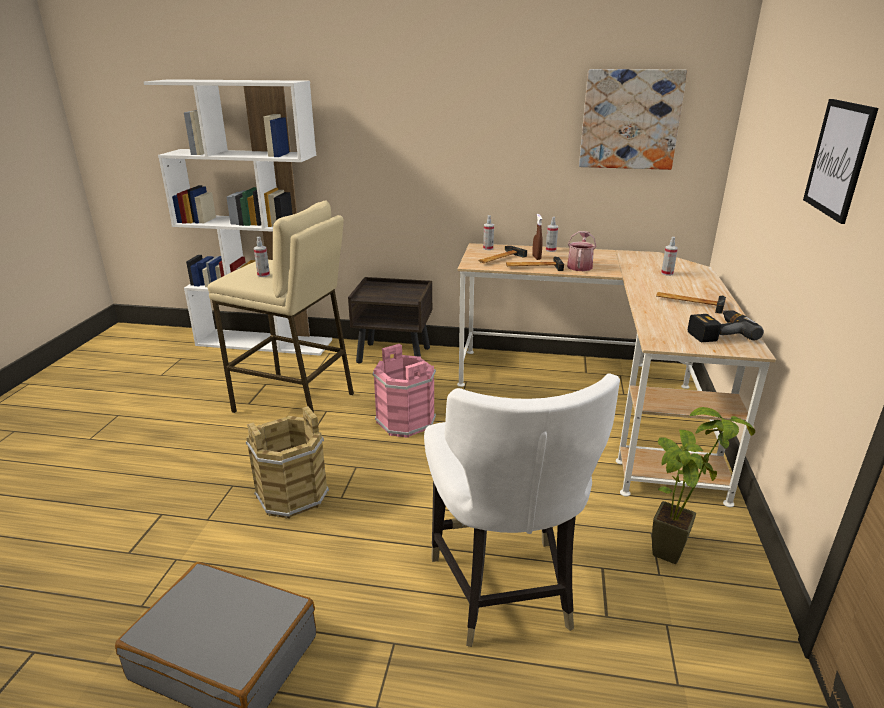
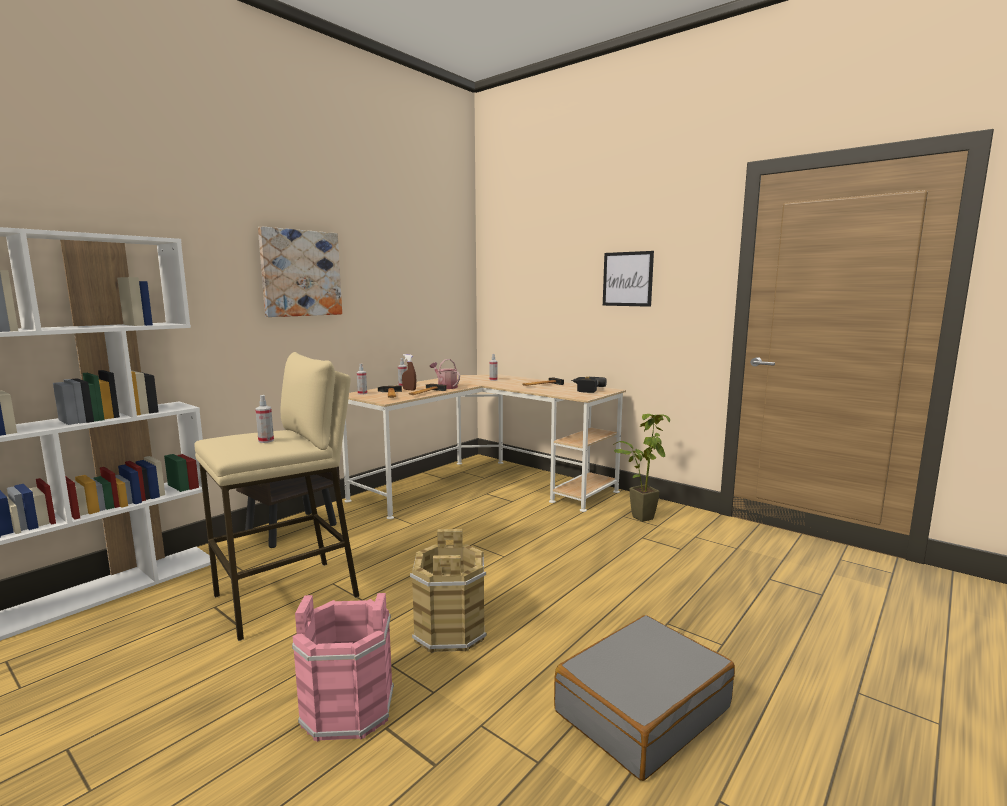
camera: 60 degrees left, 15 degrees down
(406, 421) = (408, 551): pink bucket -> pink bucket (348, 707)
(503, 589) = (640, 571): white chair -> none
(630, 119) = (427, 283): picture -> picture (301, 273)

